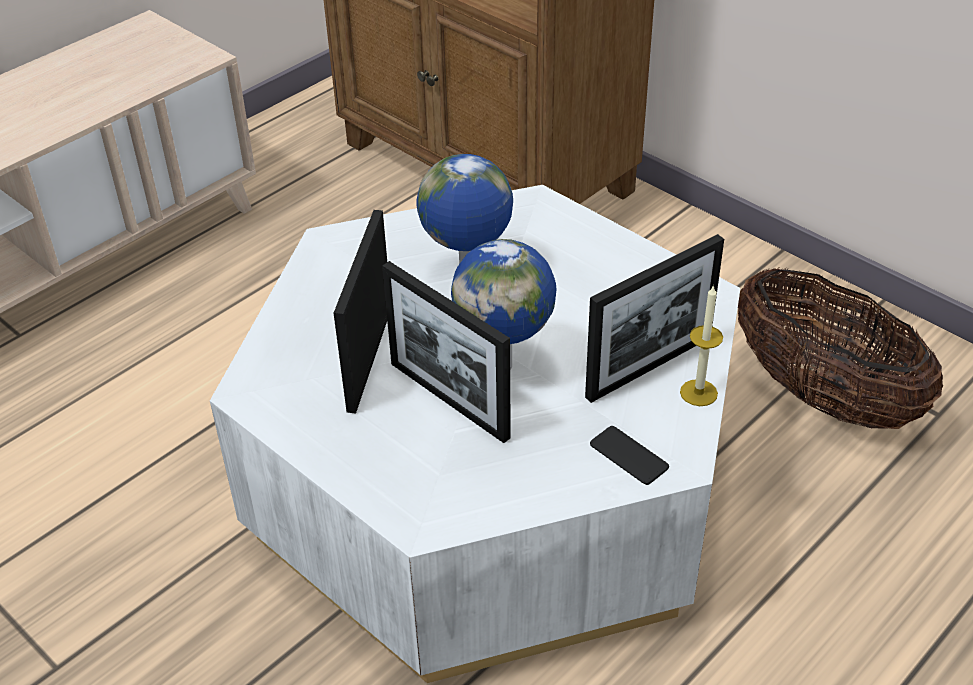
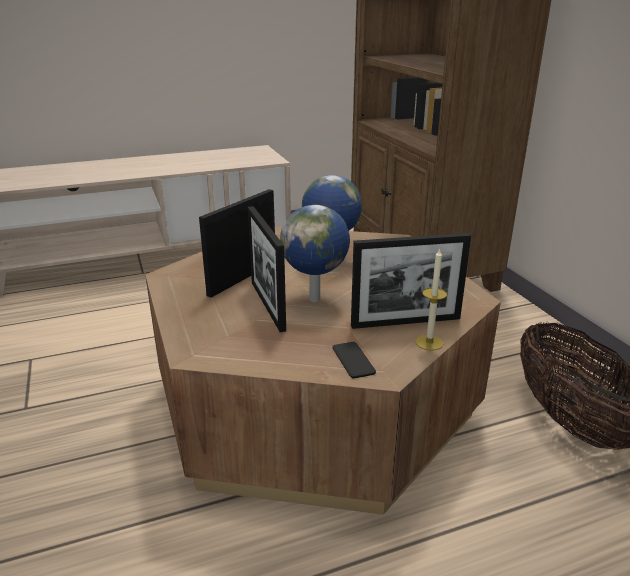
camera: 25 degrees right, 15 degrees down
(490, 485) = (315, 400): white coffee table -> brown coffee table

